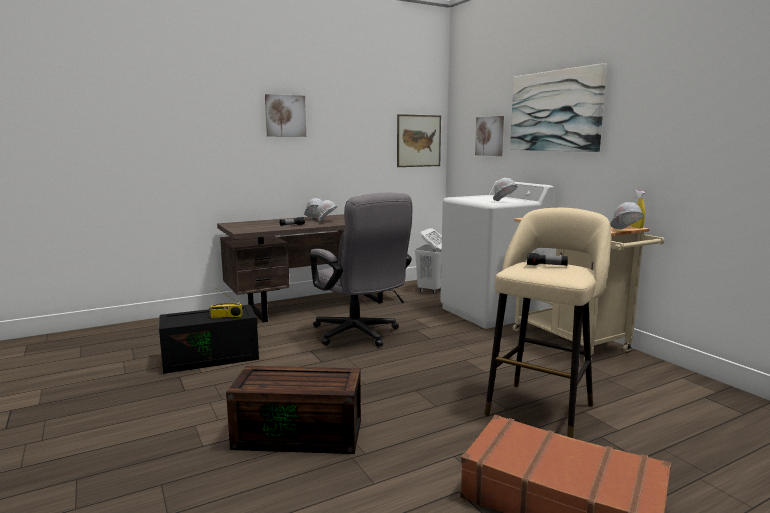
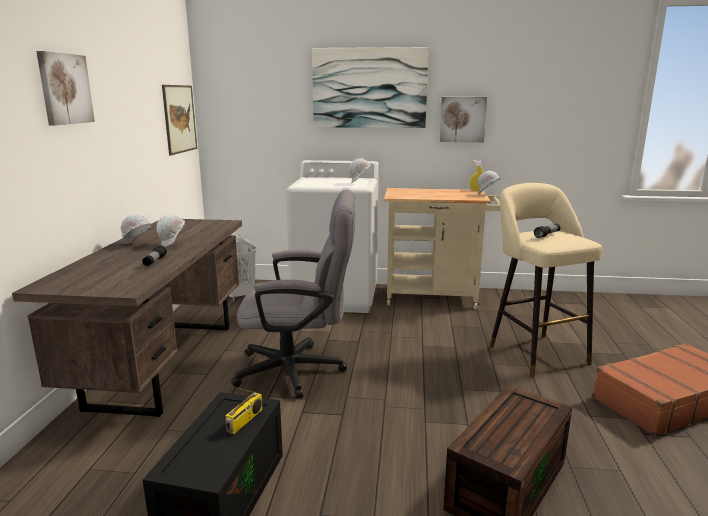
camera: 55 degrees left, 5 degrees up
(490, 136) = (276, 112): picture -> picture (462, 119)

